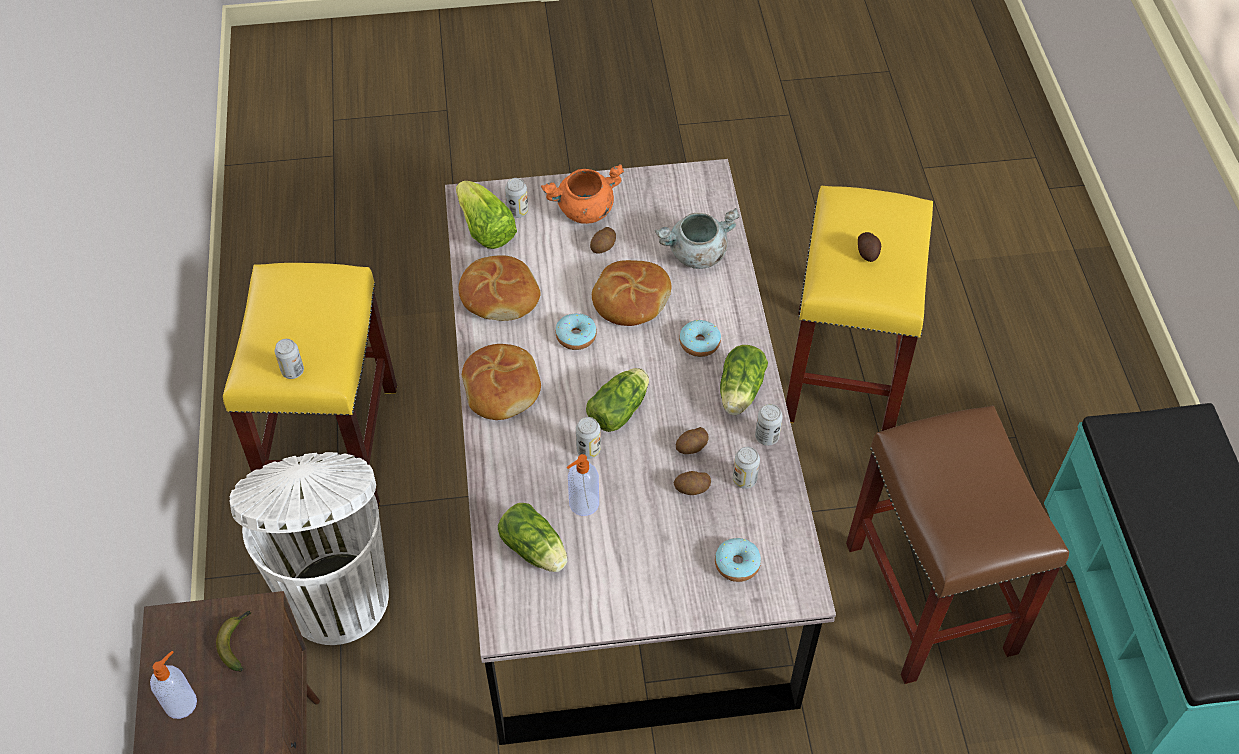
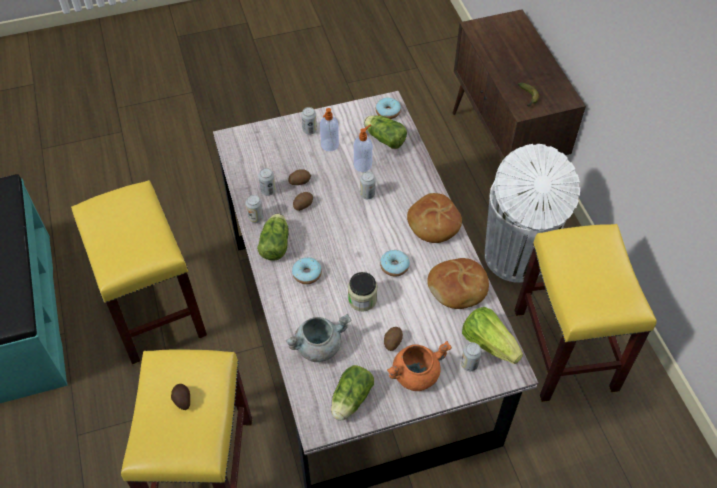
camera: 170 degrees right, 0 degrees up
(182, 702) = (540, 72): soap dispenser -> soap dispenser (329, 145)
(293, 371) = (579, 237): can -> can (309, 130)
(621, 408) = (352, 222): lettuce -> lettuce (350, 400)
(630, 300) = (362, 299): bread -> jar
(737, 564) = (269, 146): donut -> donut (388, 112)
(931, 599) = (153, 309): brown stool -> yellow stool

